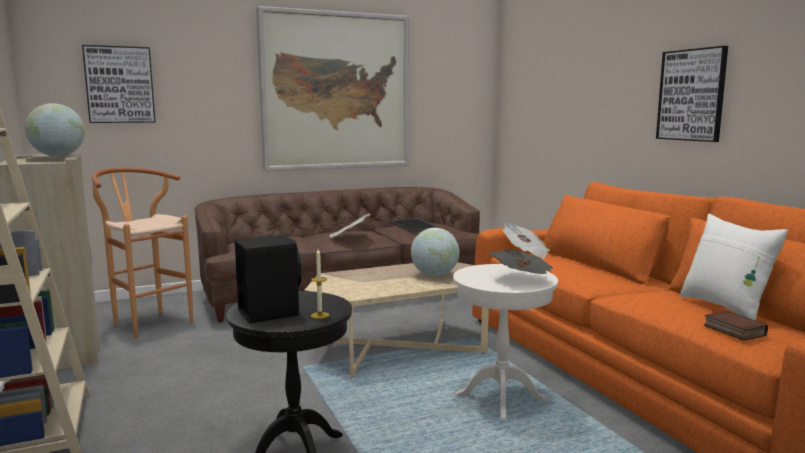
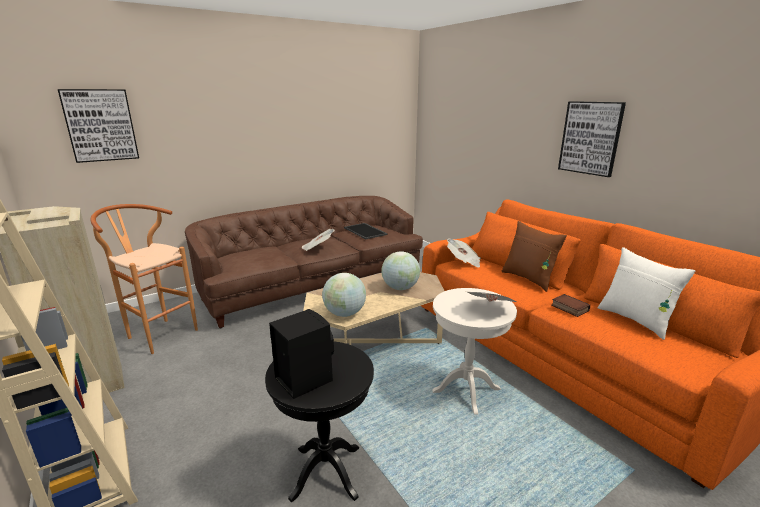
camera: 10 degrees left, 10 degrees up
(58, 156) = (58, 213): globe -> globe (344, 314)
(320, 315) = (350, 378): candle -> none
(336, 91) = (293, 122): picture -> none
(603, 271) = (528, 279): none -> brown pillow
(732, 330) = (654, 348): book -> book (568, 308)

